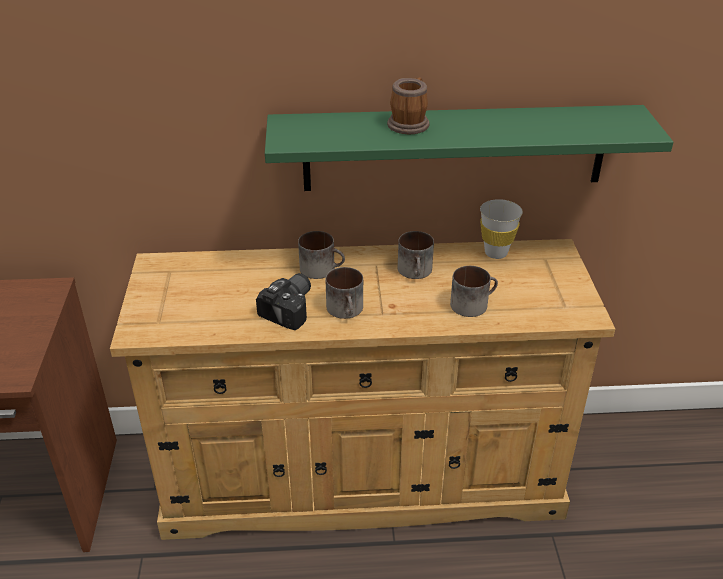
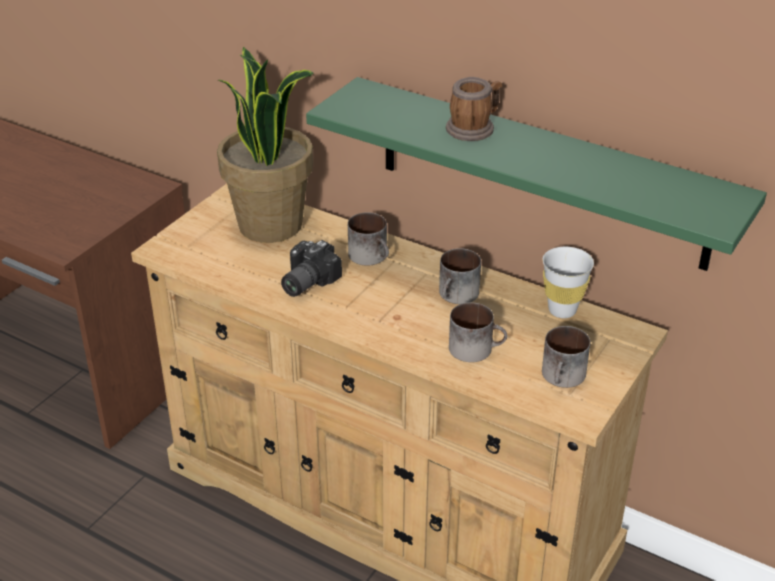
camera: 35 degrees right, 0 degrees up
(214, 276) = (272, 224): none -> potted plant
(292, 309) = (305, 282): camera -> camera turned 150 degrees clockwise
(347, 310) = (351, 303): mug -> mug (564, 377)

